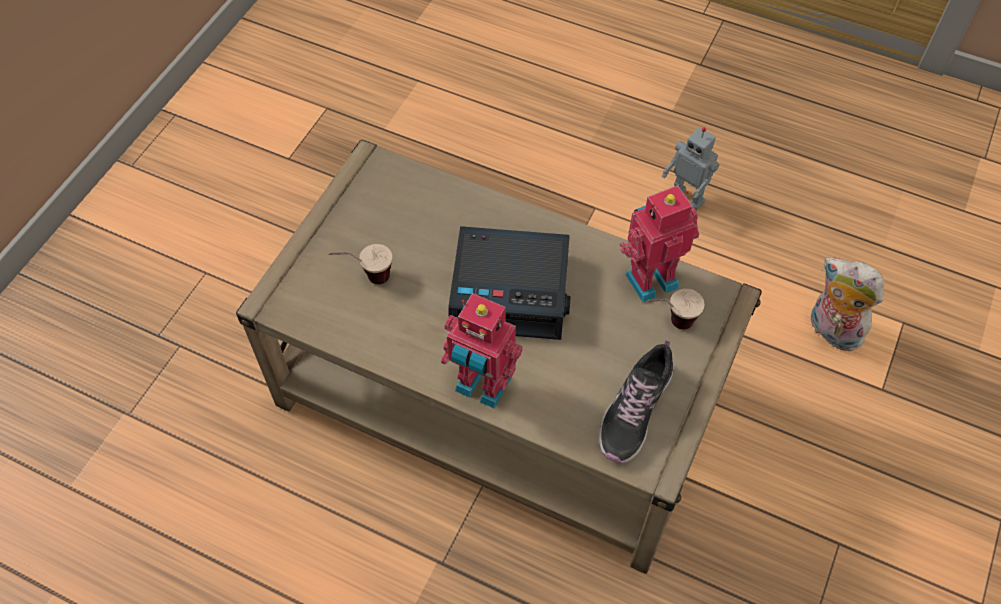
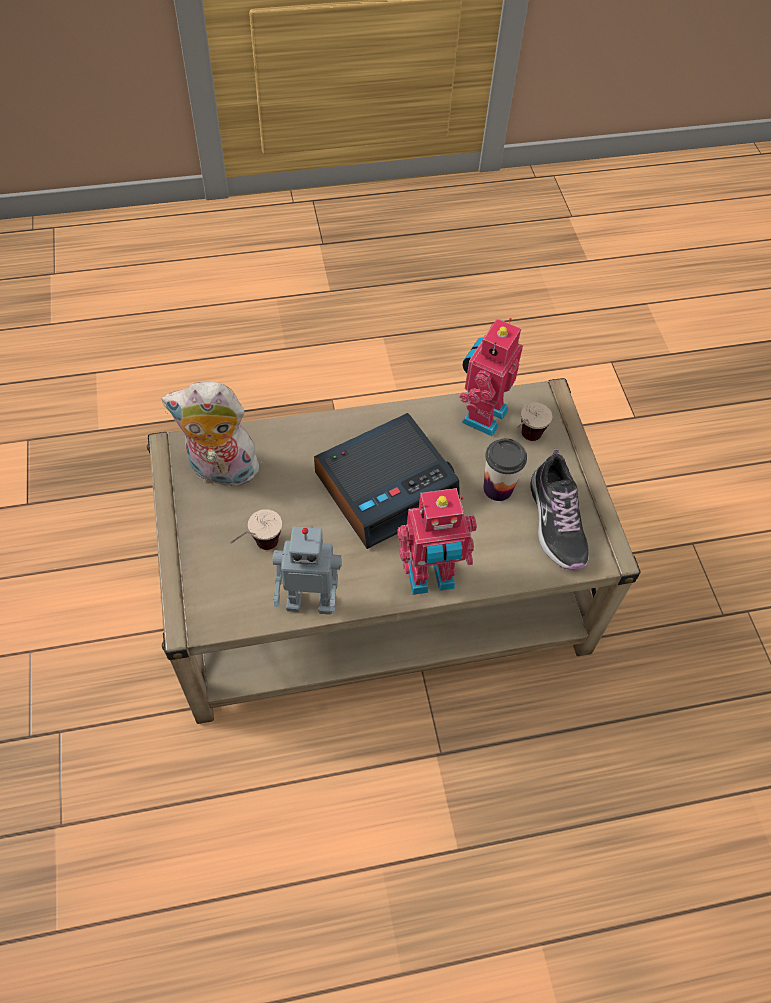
camera: 40 degrees left, 0 degrees up
(607, 349) = (498, 488): none -> cup
(687, 197) = (395, 352): toy robot -> toy robot (310, 600)
(831, 331) = (571, 395): plush toy -> plush toy (221, 471)

